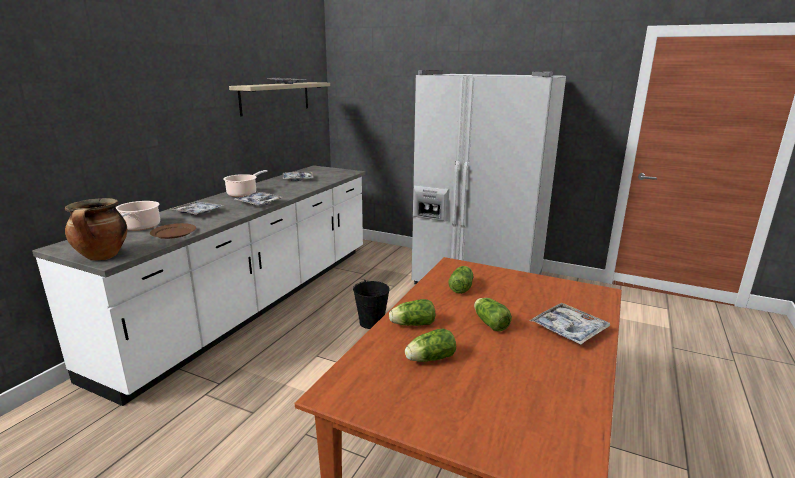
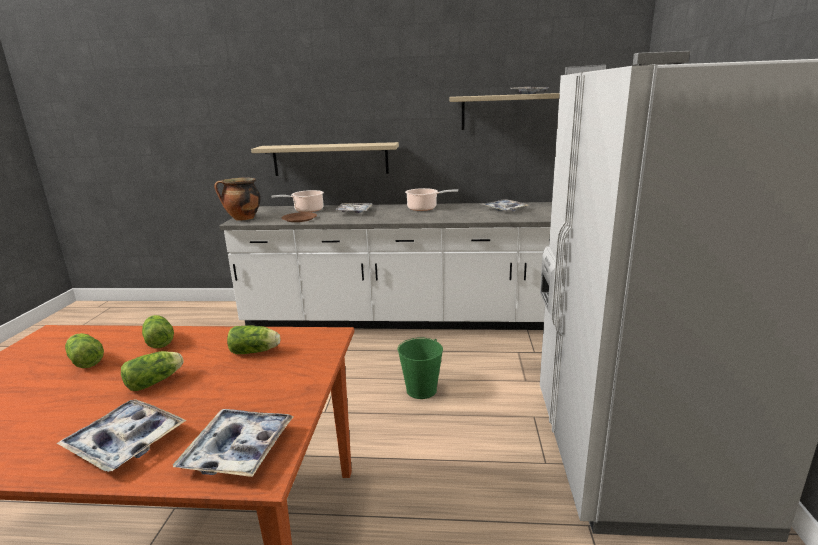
camera: 70 degrees right, 0 degrees up
(128, 162) = (330, 159): none -> shelf
(259, 203) = (401, 218): tray -> tray (238, 450)
(372, 322) = (421, 390): black bucket -> green bucket

